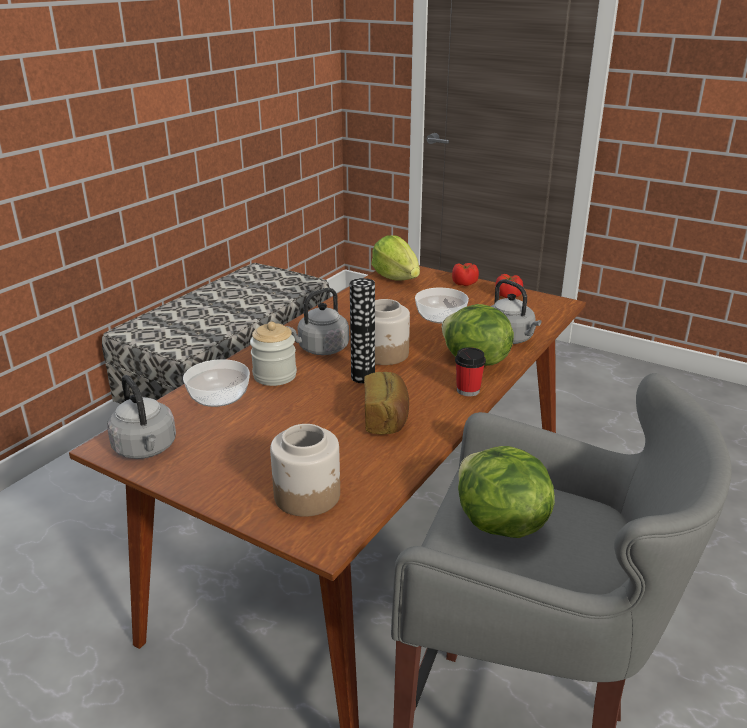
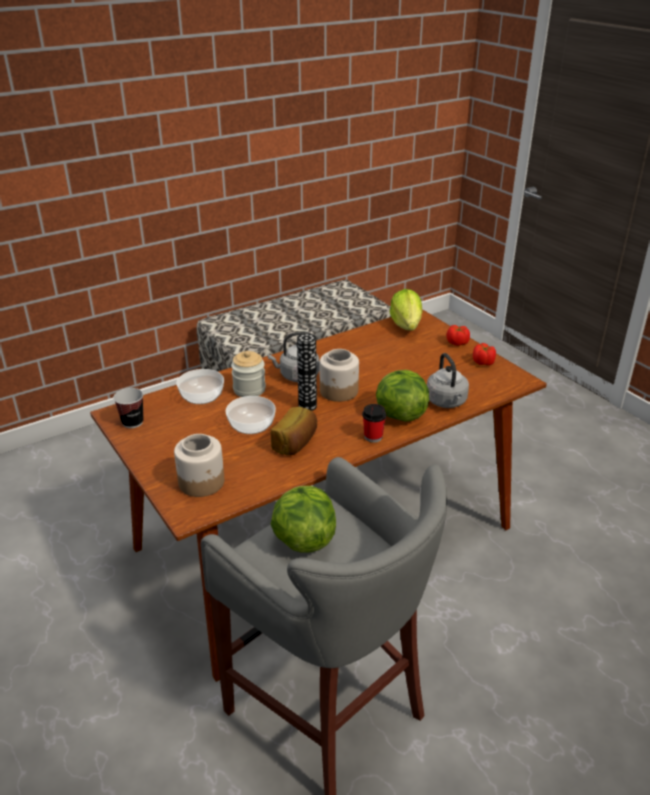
camera: 25 degrees right, 5 degrees up
(146, 449) = (132, 422): grey kettle -> cup
(439, 317) = (409, 369): bowl -> bowl (250, 425)

